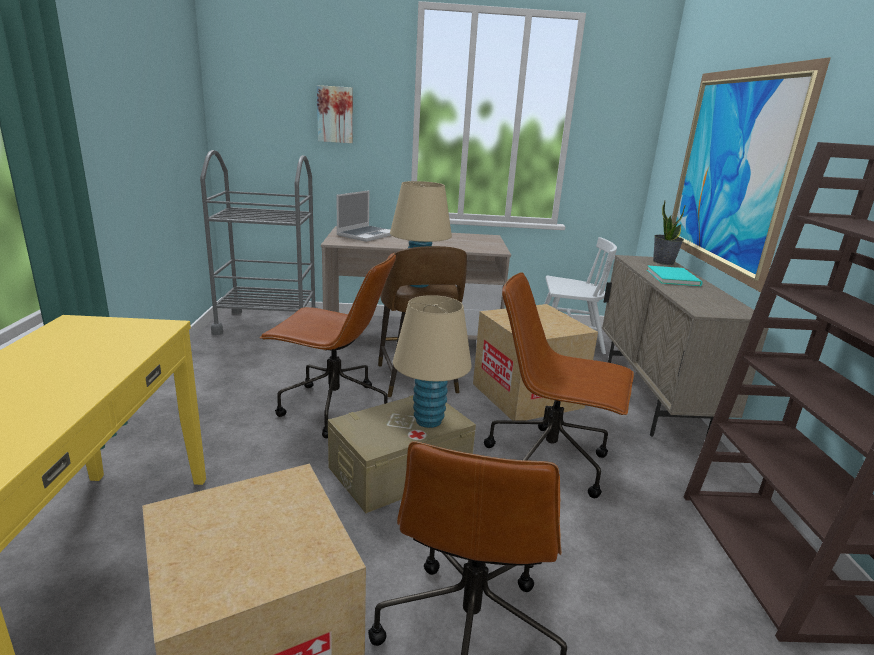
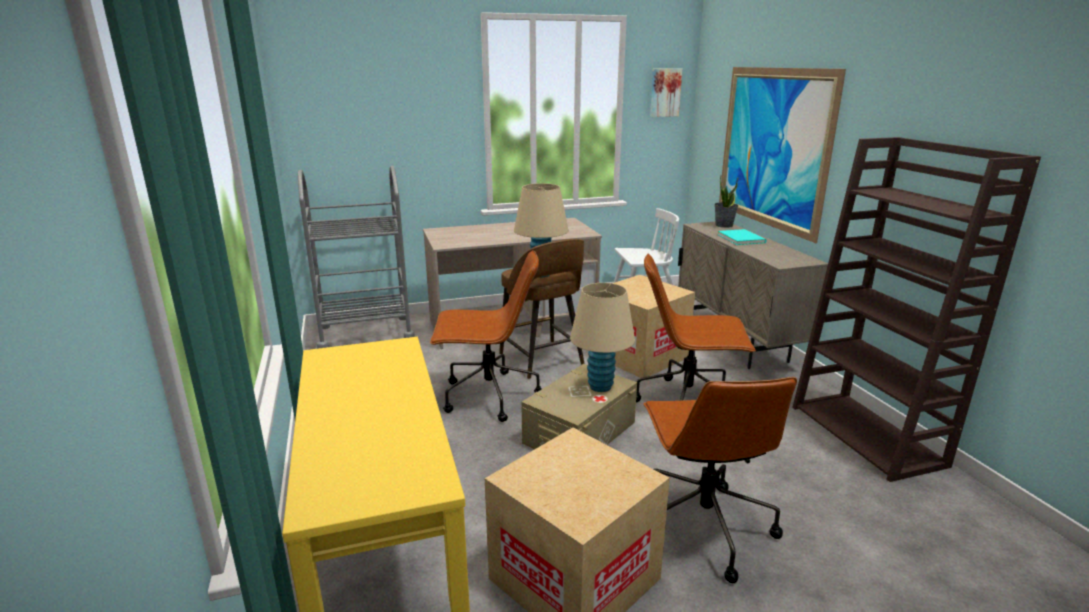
camera: 15 degrees left, 0 degrees up
(335, 114) = (410, 121): picture -> picture (665, 92)
(366, 234) = (462, 233): laptop -> none

